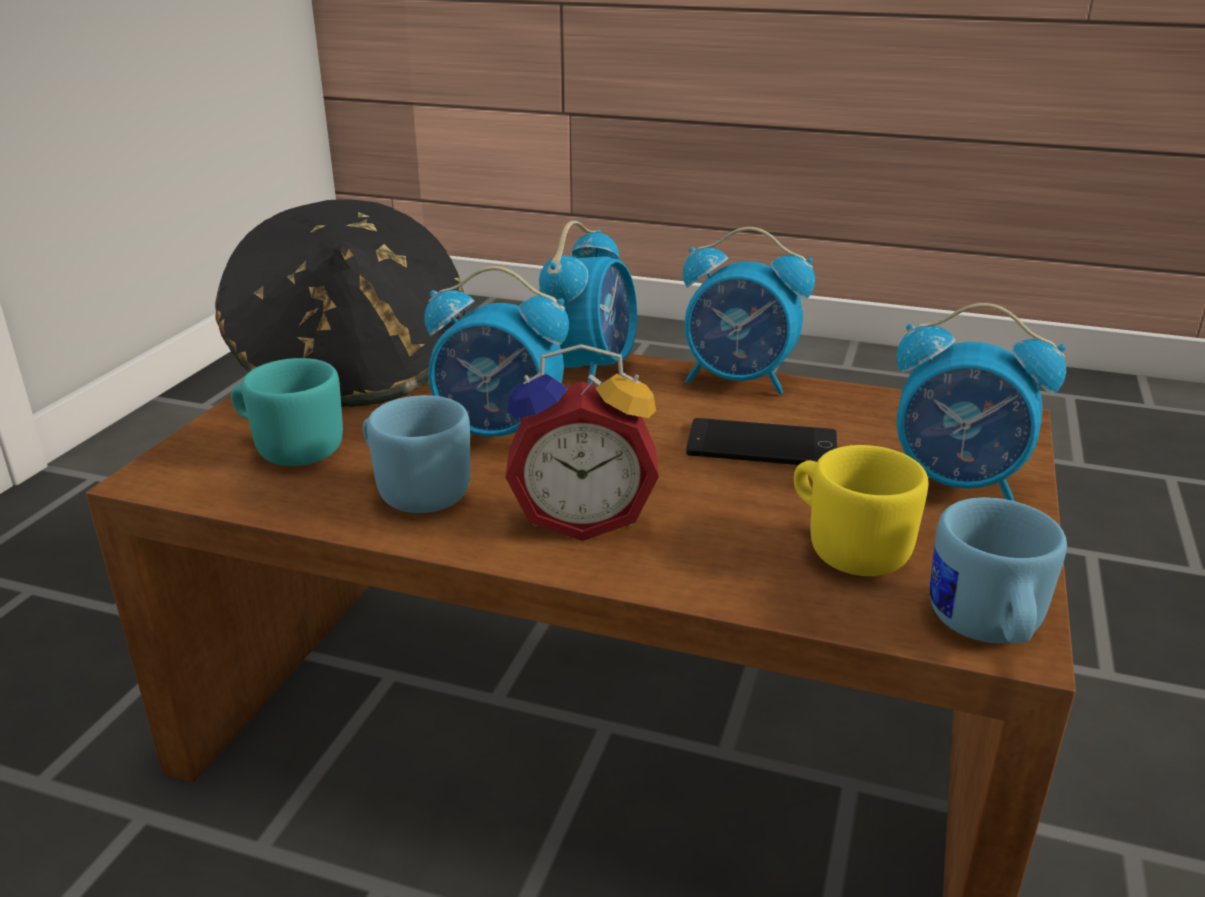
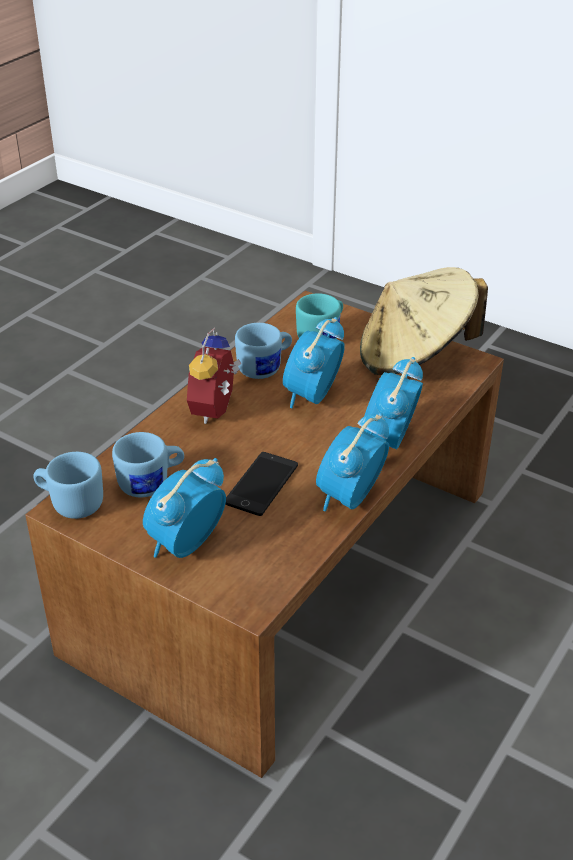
camera: 105 degrees right, 10 degrees up
(353, 368) = (415, 356): black hat -> beige hat
(590, 368) = (388, 440): alarm clock -> alarm clock turned 75 degrees clockwise
(846, 547) = (151, 483): yellow mug -> blue mug

